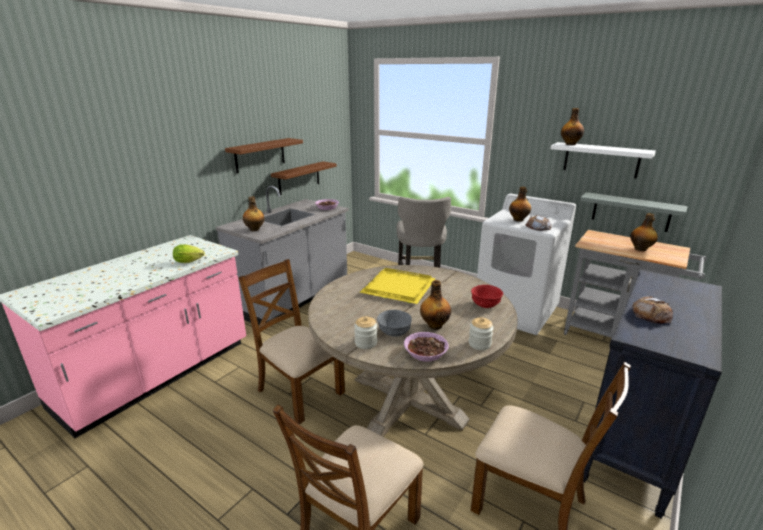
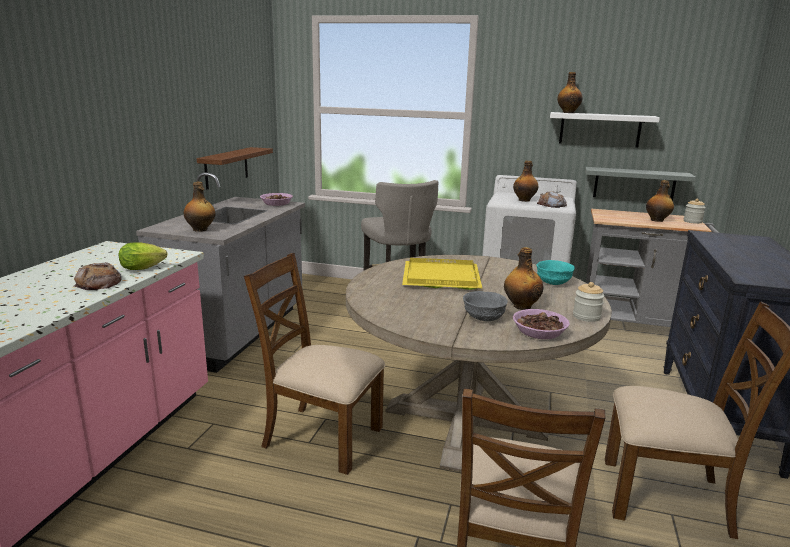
camera: 20 degrees left, 5 degrees down
(260, 155) = (184, 131): brown shelf -> none
(366, 343) = (462, 332): jar -> jar (692, 221)
(486, 304) = (554, 282): red bowl -> turquoise bowl
(651, 314) = (743, 261): bread -> bread (99, 283)

